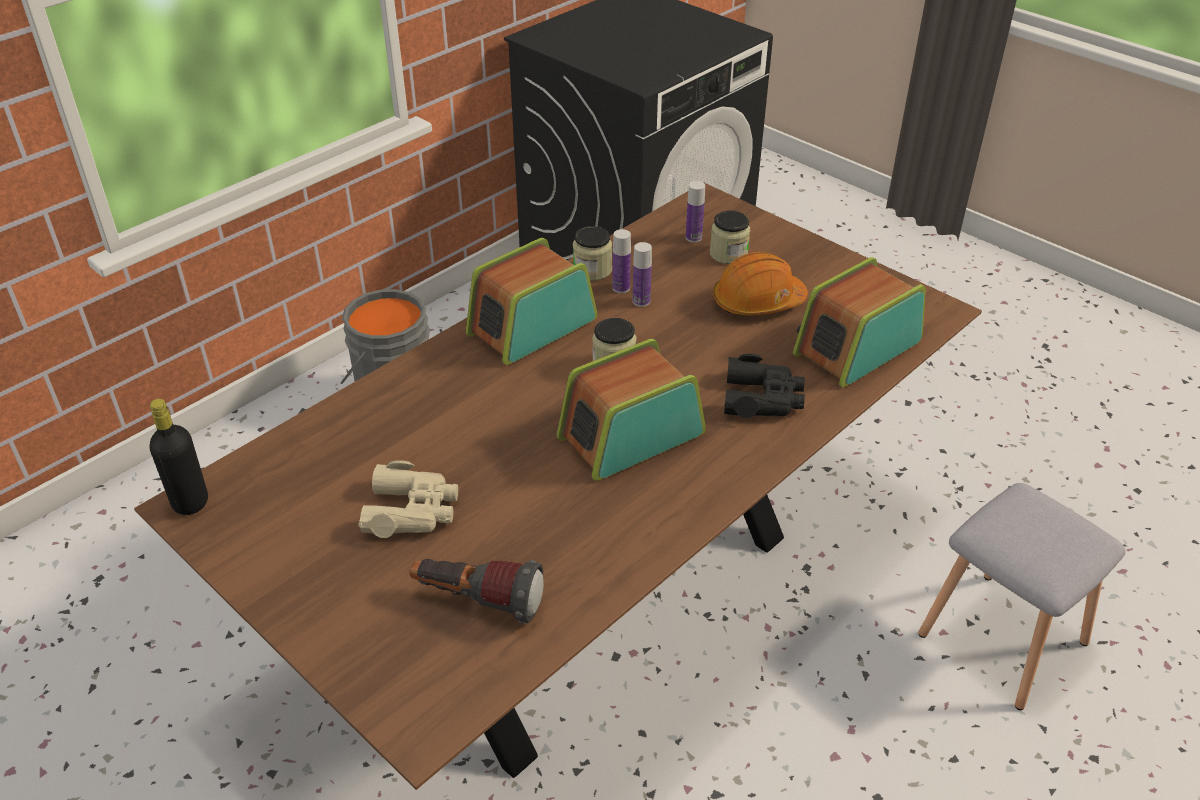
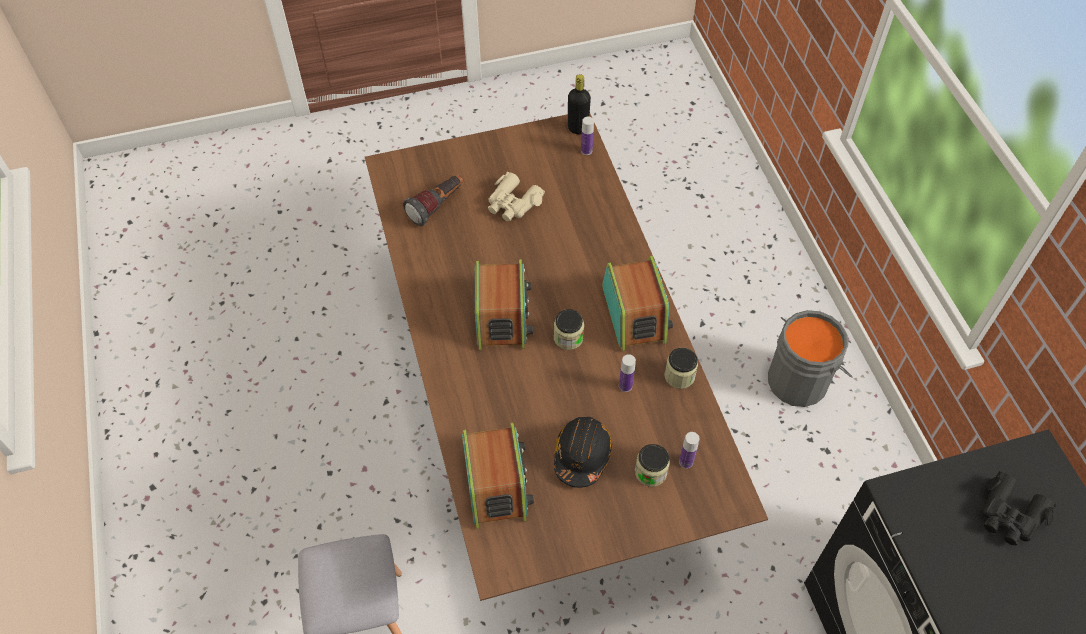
camera: 120 degrees right, 15 degrees up
(621, 288) = (648, 382): bottle -> bottle (586, 150)
(757, 302) = (582, 455): orange hard hat -> black hard hat
(762, 398) = (486, 397): black binoculars -> black binoculars (1009, 515)

